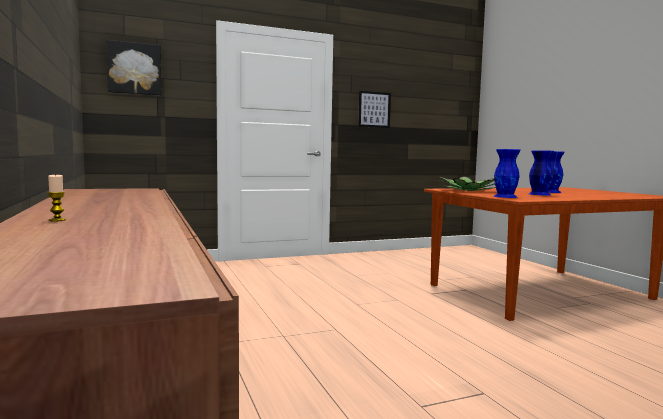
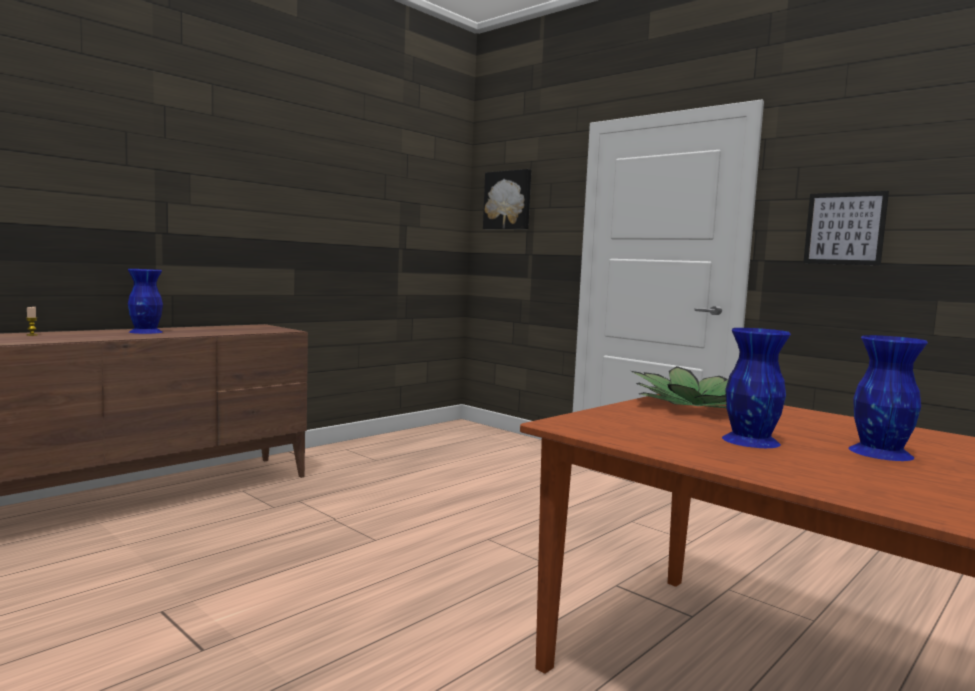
camera: 65 degrees right, 0 degrees up
(505, 196) = (603, 419): blue vase -> blue vase (146, 332)

